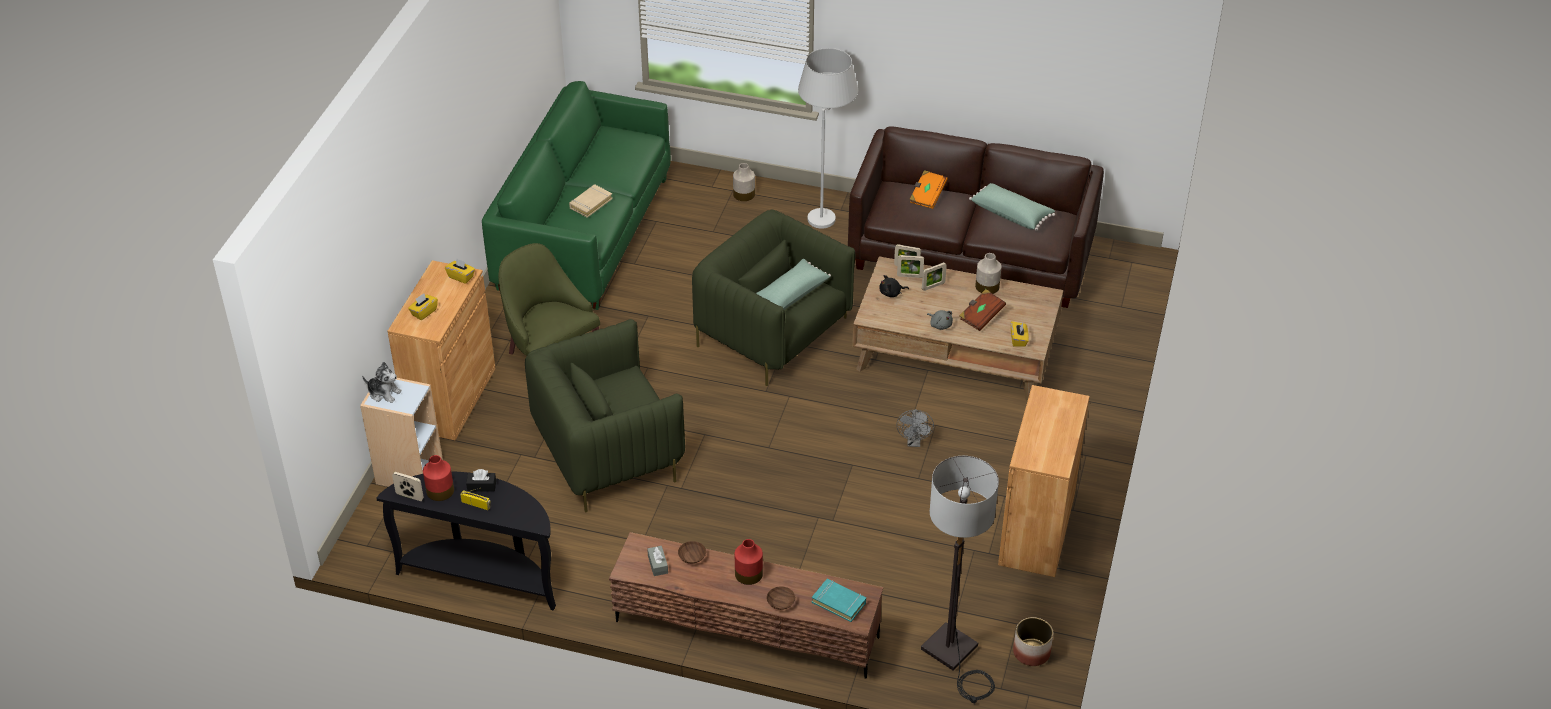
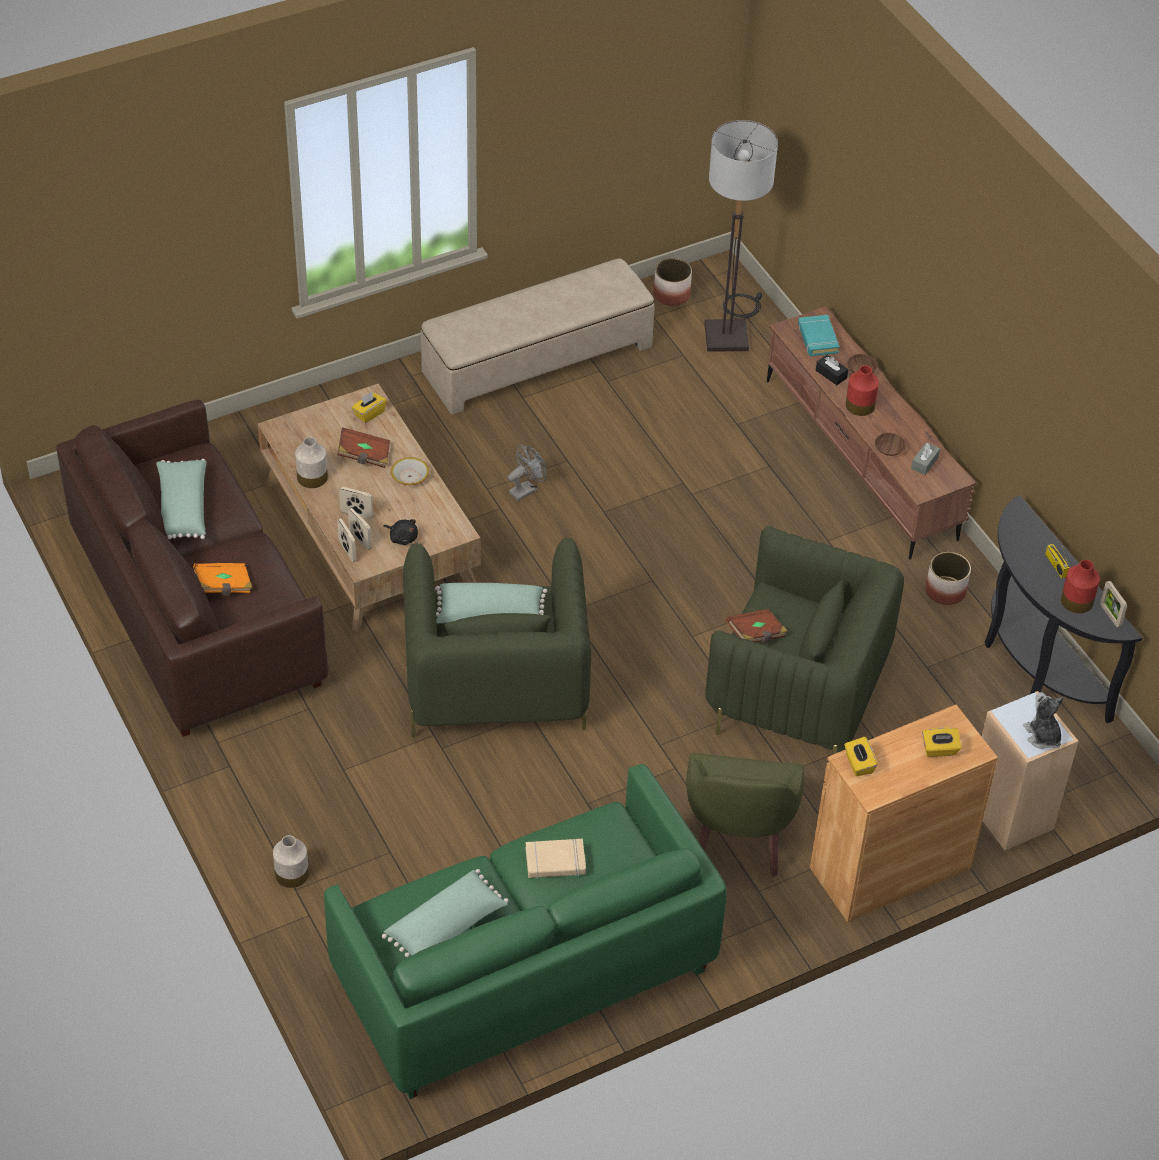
camera: 135 degrees left, 5 degrees up
(481, 486) = (1035, 577): black tissue box -> black tissue box (831, 374)
(586, 579) = (945, 591): none -> planter
(606, 152) = (446, 928): none -> green pillow
(634, 388) = (756, 635): none -> brown book
(825, 210) = (244, 779): white floor lamp -> none
(940, 325) = (409, 476): grey plush toy -> bowl
(1037, 529) = (538, 358): brown cabinet -> beige bench

